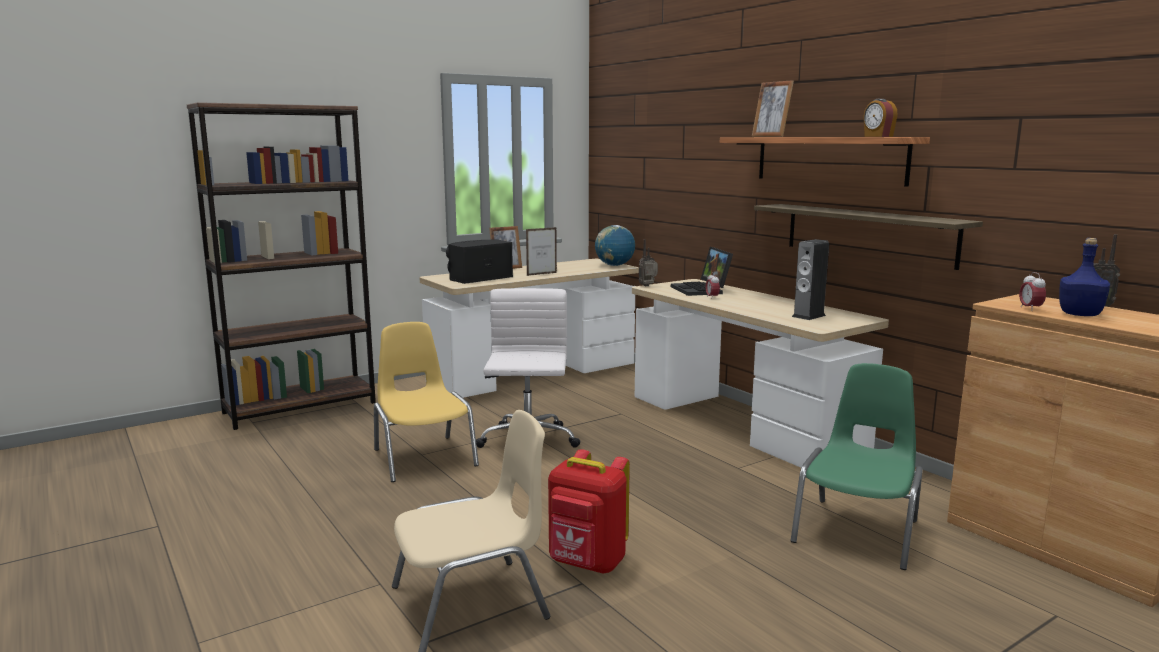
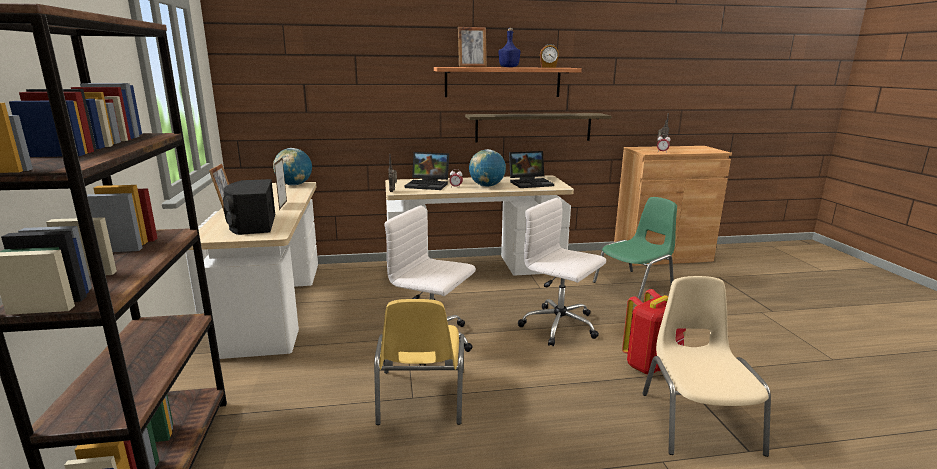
camera: 65 degrees left, 5 degrees up
(423, 457) = (420, 397): yellow chair -> yellow chair turned 90 degrees counterclockwise
(635, 495) = (560, 326): none -> white office chair
(745, 305) = (487, 186): none -> globe
(808, 316) = (531, 183): speaker -> laptop
(858, 531) = (634, 285): green chair -> green chair turned 90 degrees clockwise
(1078, 314) = (676, 151): blue bottle -> blue bottle (508, 67)

